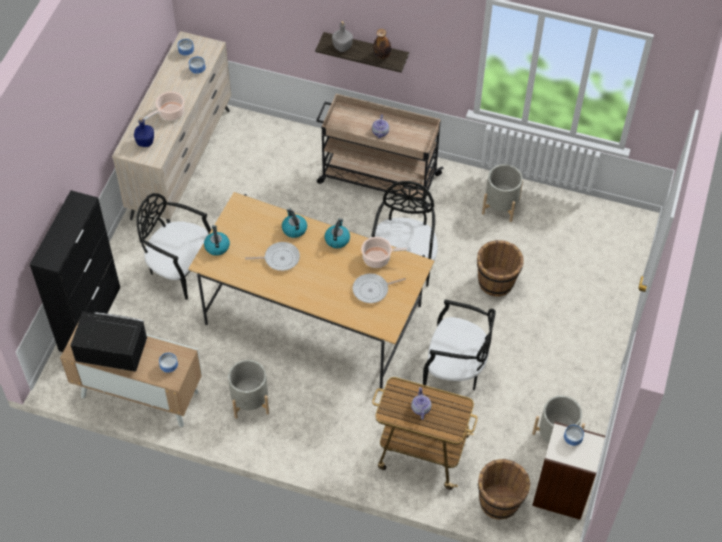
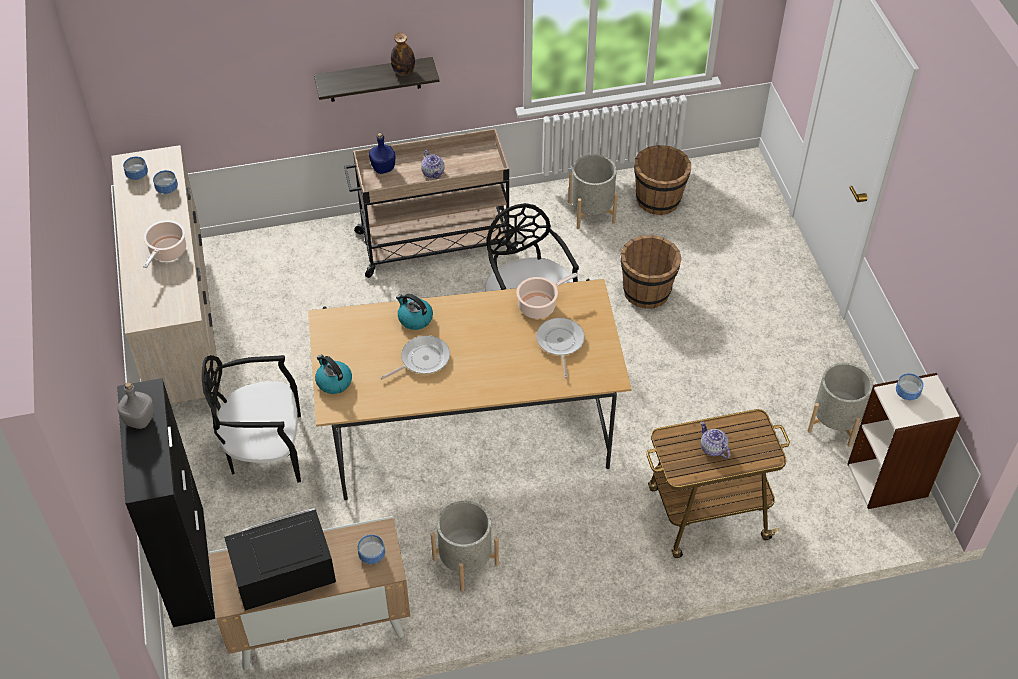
camera: 30 degrees left, 5 degrees down
(145, 142) = (158, 297): blue bottle -> blue bottle (383, 168)
(337, 239) = (475, 307): kettle -> none
(342, 47) = (349, 81): grey bottle -> grey bottle (139, 420)
(372, 290) = (560, 343): frying pan -> frying pan turned 135 degrees clockwise
(455, 369) = (673, 405): black chair -> none
(500, 501) = (831, 523): brown bucket -> brown bucket (658, 199)

